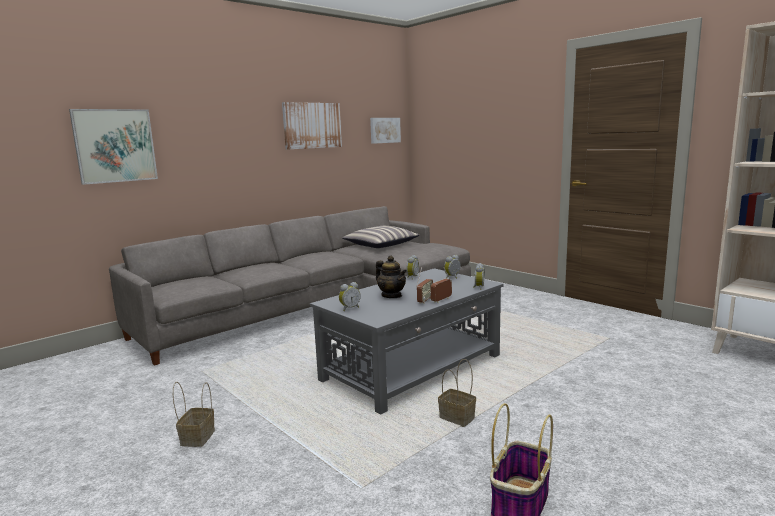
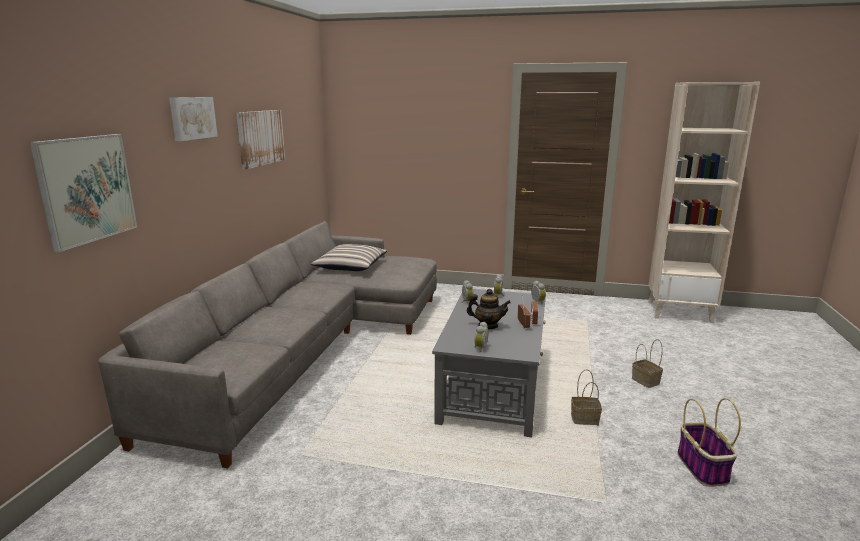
camera: 35 degrees left, 5 degrees up
(197, 437) = (413, 522): basket -> basket (644, 381)
(384, 130) = (310, 136): picture -> picture (192, 118)

